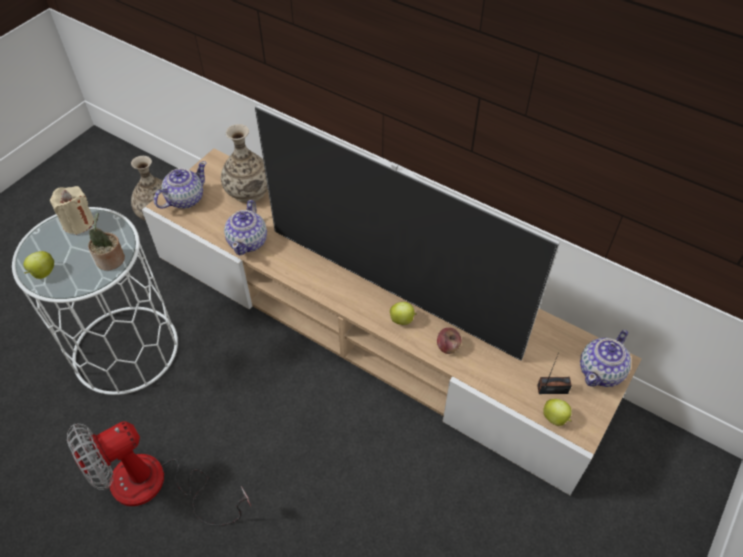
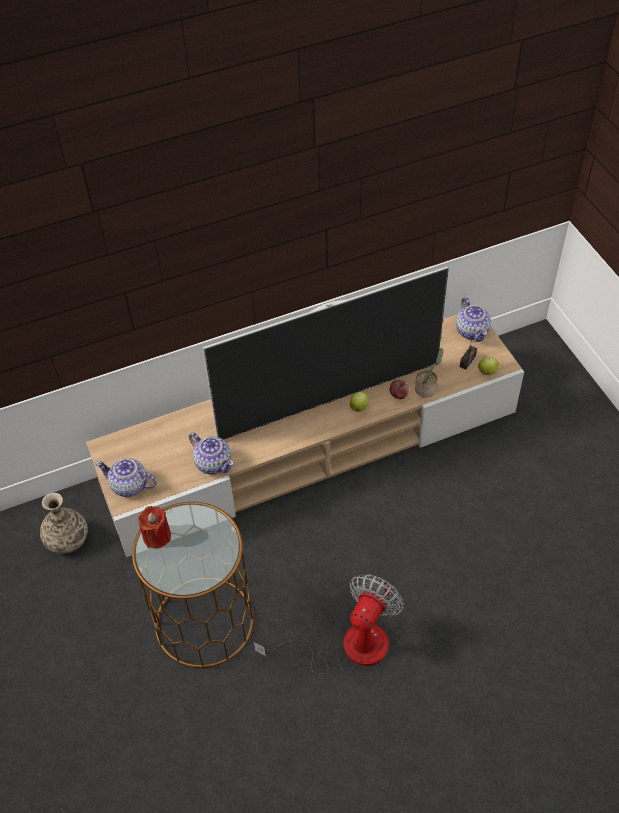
camera: 55 degrees left, 0 degrees up
(43, 273) = (194, 576): apple -> none
(78, 223) = (157, 536): beige candle -> red candle
(111, 260) = (217, 527): potted plant -> potted plant (427, 389)
(126, 349) = (203, 621): white side table -> brown side table
(156, 486) = (348, 647): fan -> fan turned 150 degrees counterclockwise
(184, 199) = (129, 486): teapot -> teapot turned 60 degrees counterclockwise
(248, 190) = (158, 439): vase -> none

